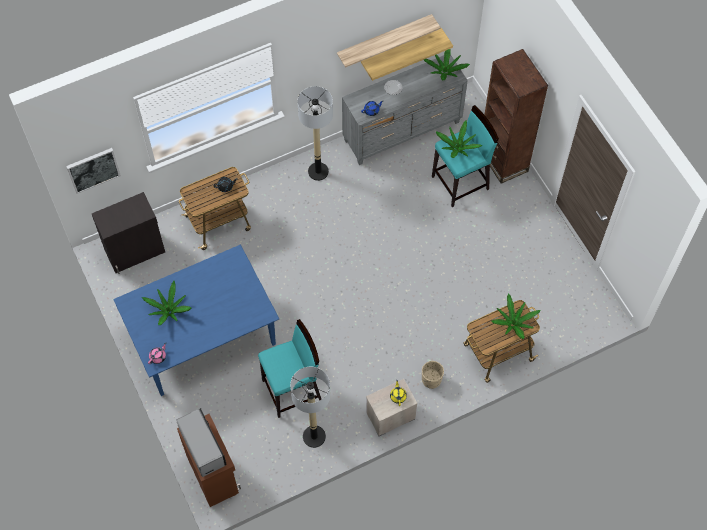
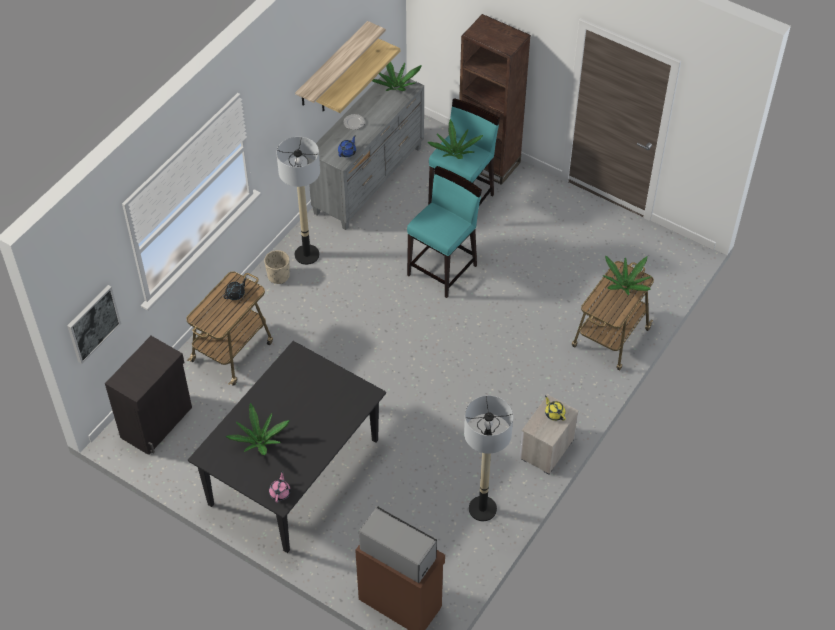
camera: 30 degrees left, 10 degrees down
(203, 338) = (294, 472): blue dining table -> black dining table
(292, 390) = (428, 475): turquoise stool -> turquoise stool (443, 270)
(431, 380) = (563, 395): beige planter -> beige planter (278, 276)

